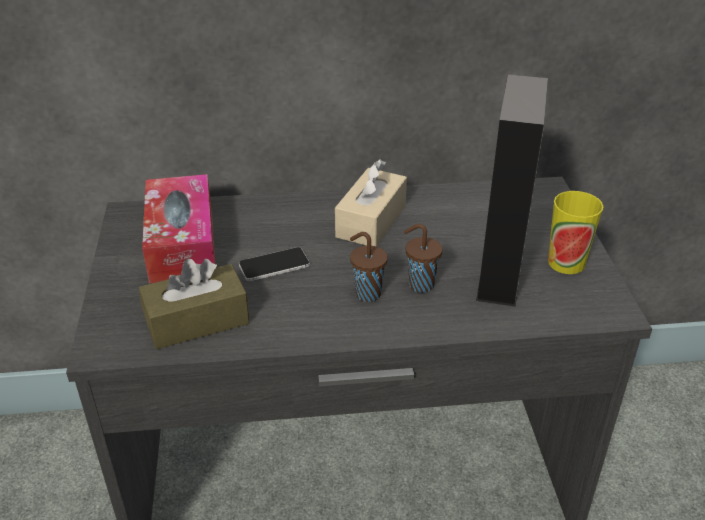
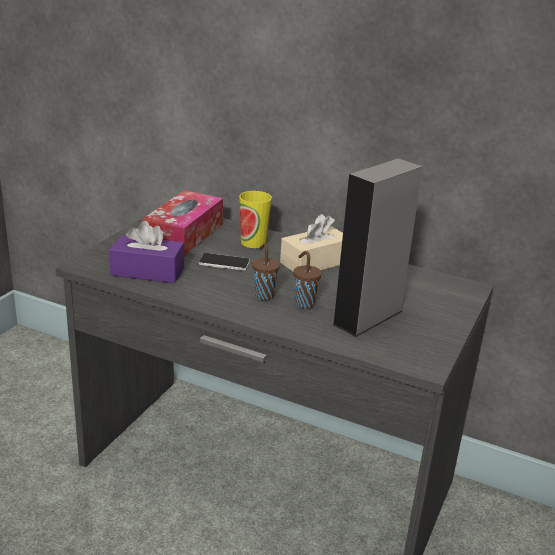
camera: 30 degrees right, 10 degrees down
(197, 321) = (147, 271): brown tissue box -> purple tissue box
(566, 262) = (426, 329): cup -> cup (253, 242)

